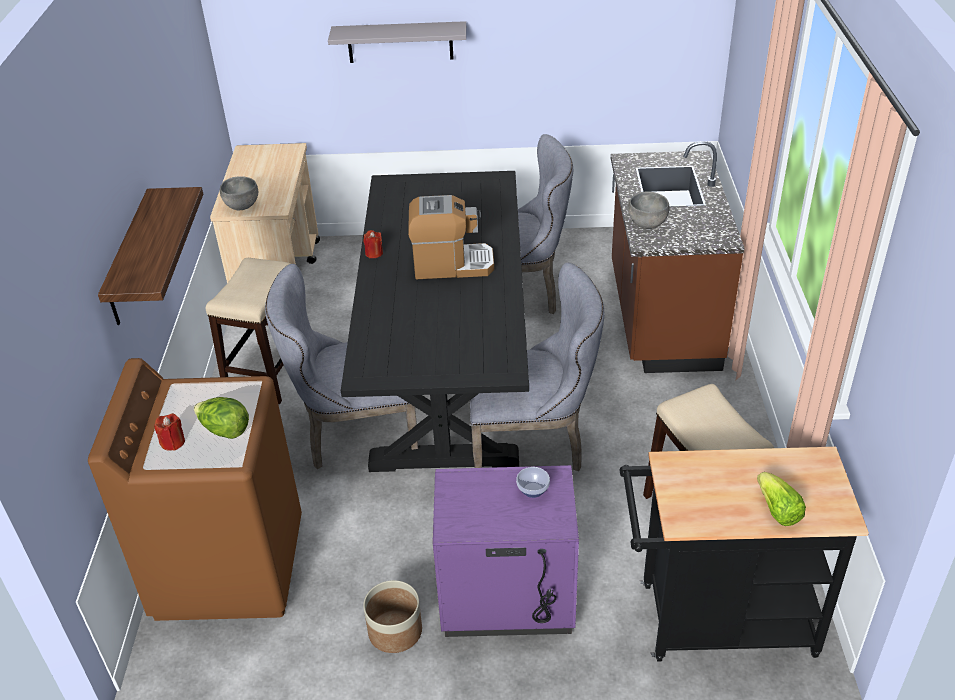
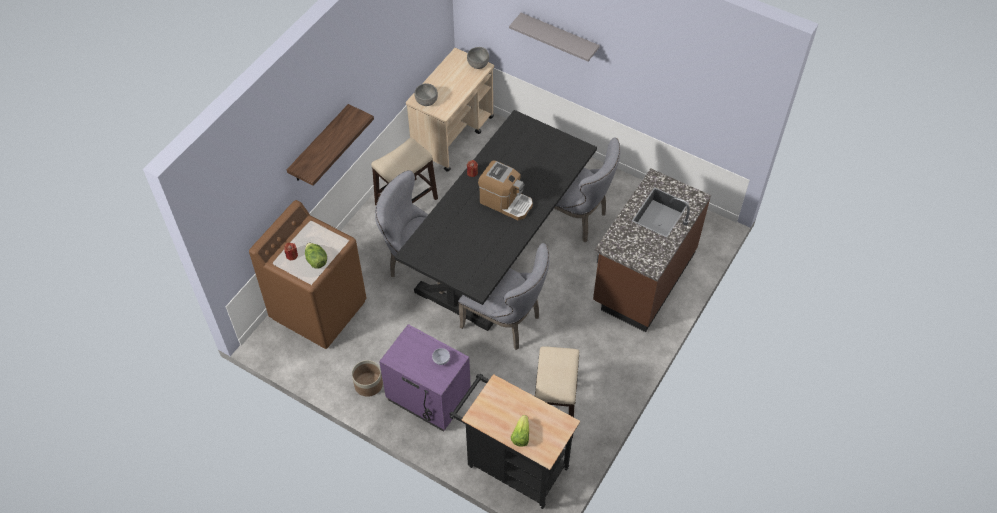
camera: 30 degrees right, 15 degrees up
(646, 224) = (620, 234): grey bowl -> grey bowl (478, 65)

